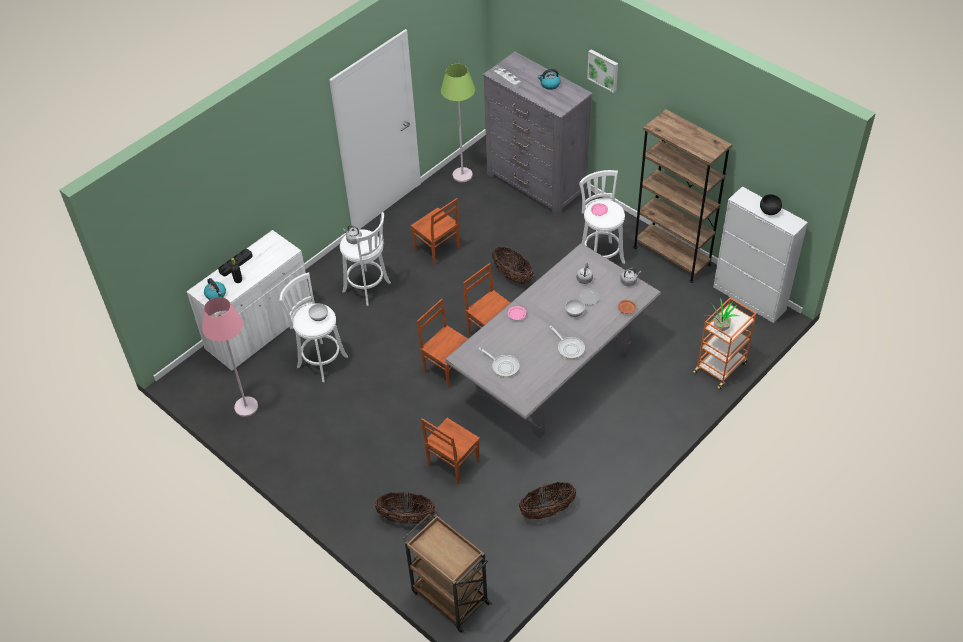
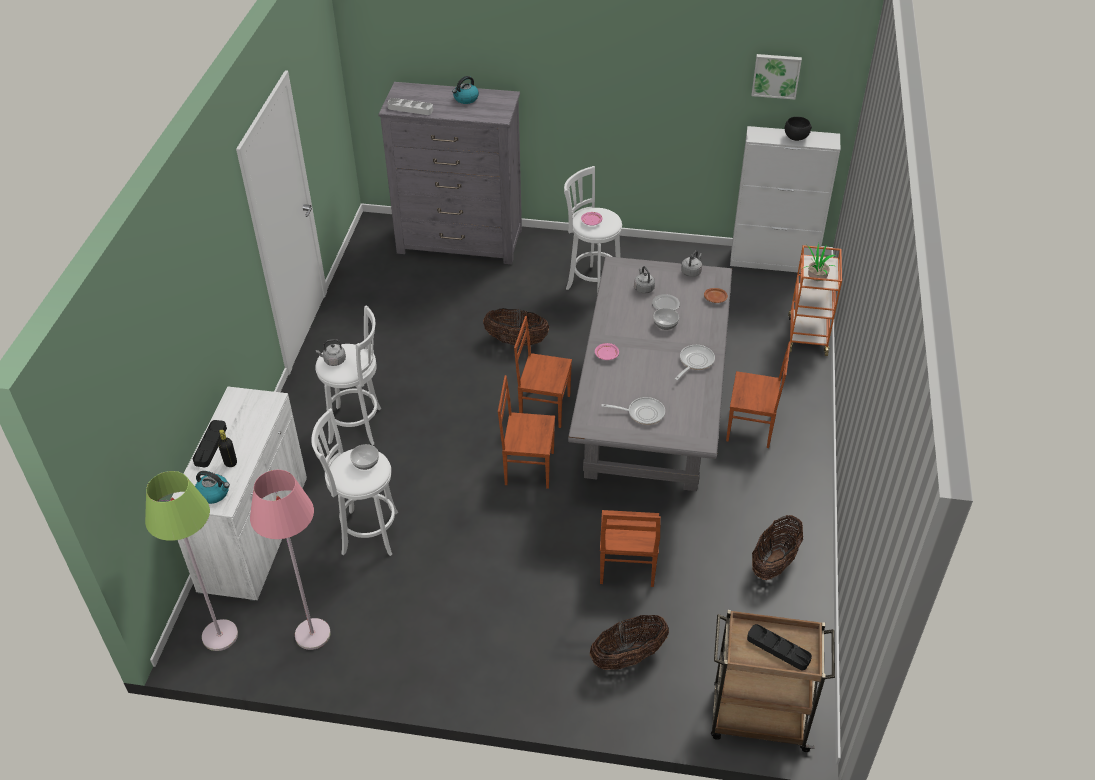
camera: 35 degrees left, 5 degrees down
(437, 250) = (406, 351): brown chair -> brown chair (751, 428)
(446, 553) = (778, 649): none -> black tray
(462, 175) = (369, 265): green floor lamp -> green floor lamp (220, 636)
(569, 348) = (694, 362): frying pan -> frying pan turned 75 degrees counterclockwise
(603, 70) = (531, 55): picture -> picture (776, 75)
(671, 256) = (663, 254): brown bookcase -> none

